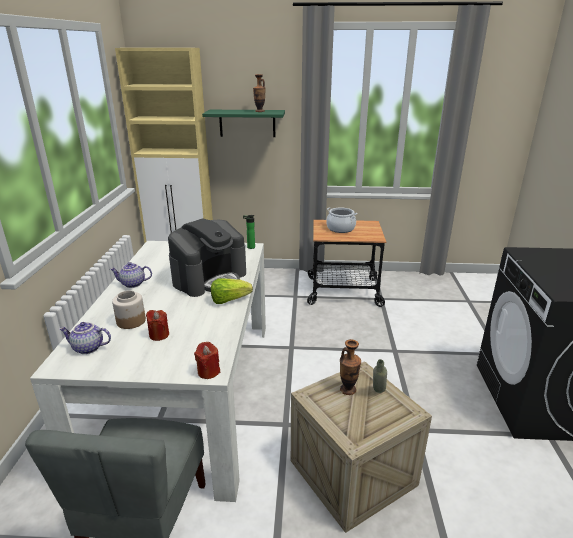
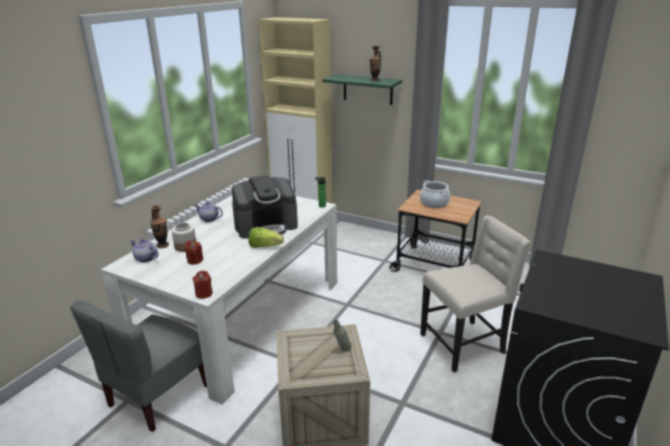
camera: 25 degrees right, 0 degrees up
(348, 389) = (321, 341): vase -> vase (162, 245)
(422, 356) = (464, 344): none -> beige chair

